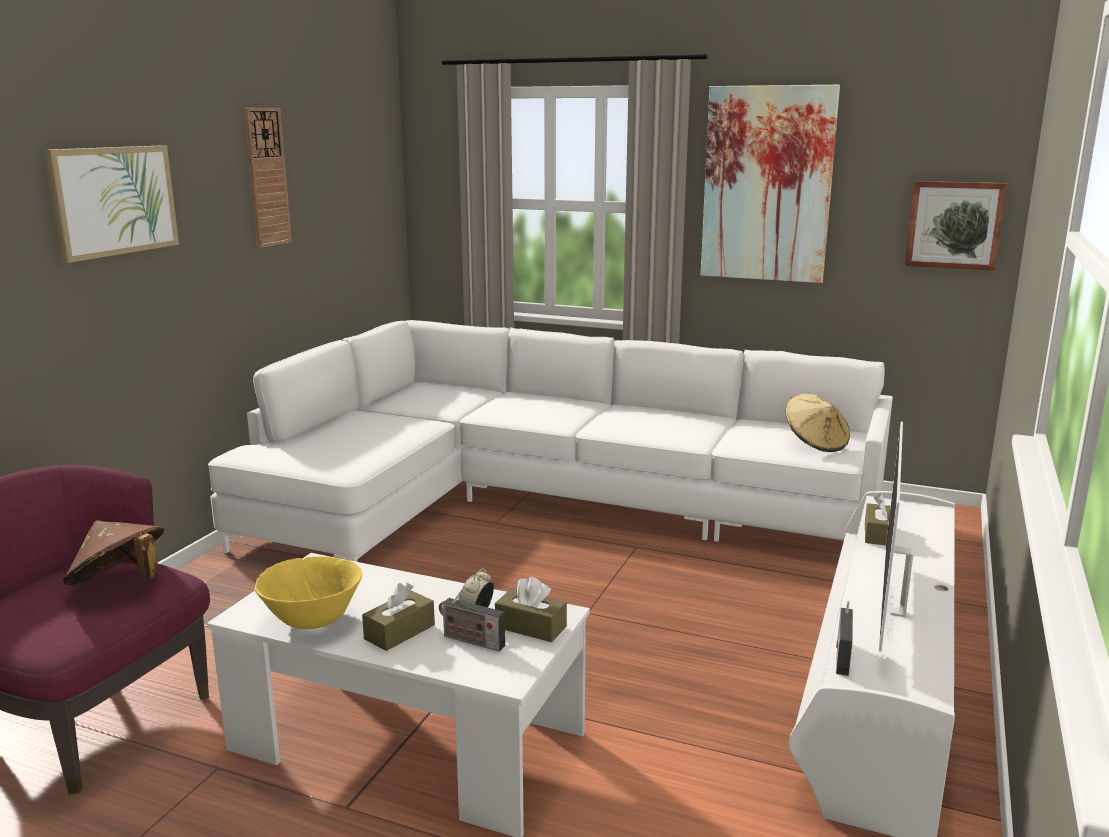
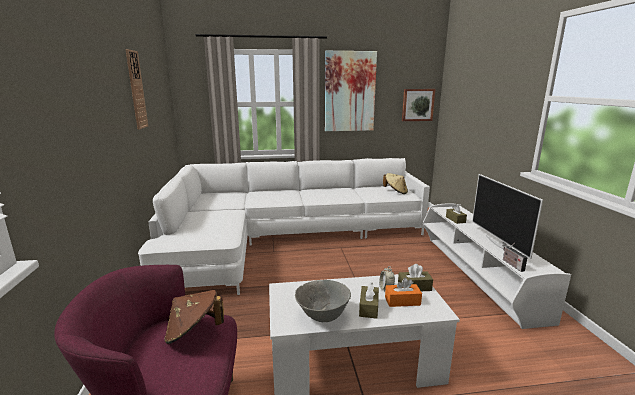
camera: 30 degrees left, 0 degrees up
(113, 201) = (86, 100): picture -> none
(312, 621) = (323, 316): yellow bowl -> grey bowl
(470, 641) = (402, 301): radio -> orange tissue box

